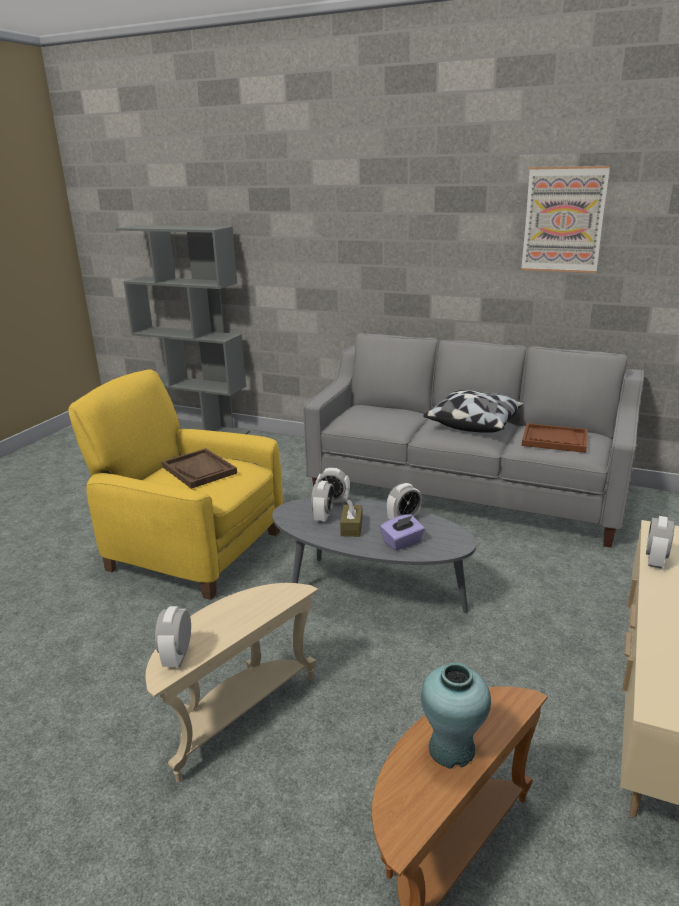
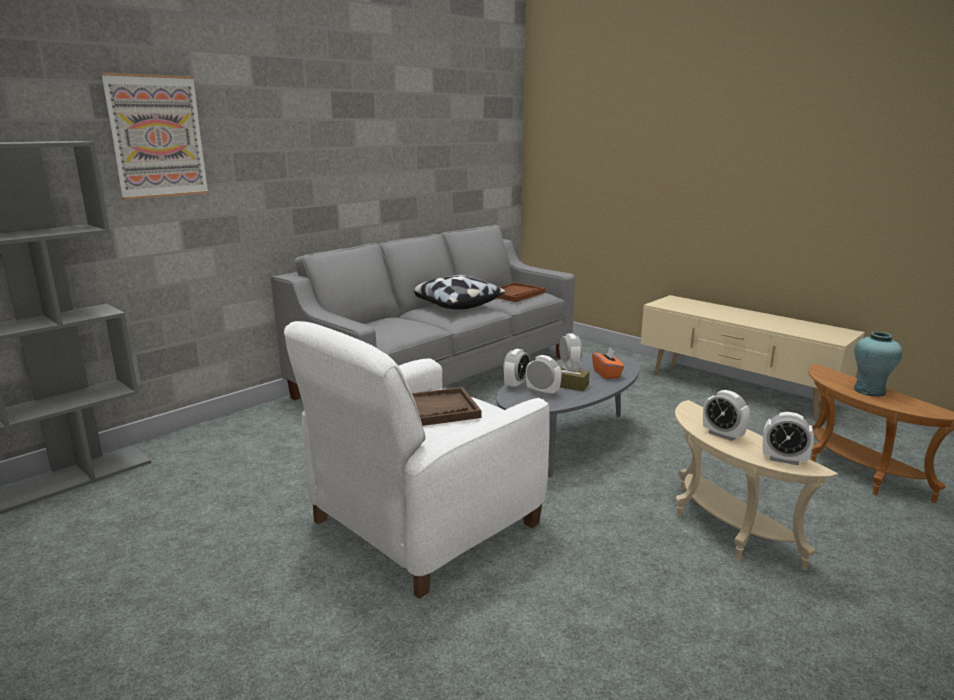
camera: 70 degrees left, 5 degrees down
(194, 549) = (423, 524): yellow armchair -> white armchair
(402, 542) = (607, 374): purple tissue box -> orange tissue box
(563, 220) = (430, 124): picture -> picture (157, 137)
(655, 560) = (694, 312): alarm clock -> alarm clock (723, 435)

